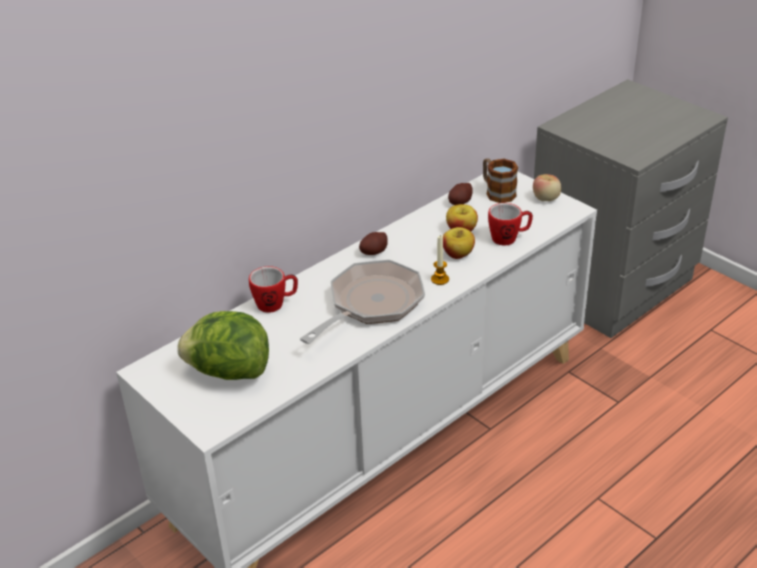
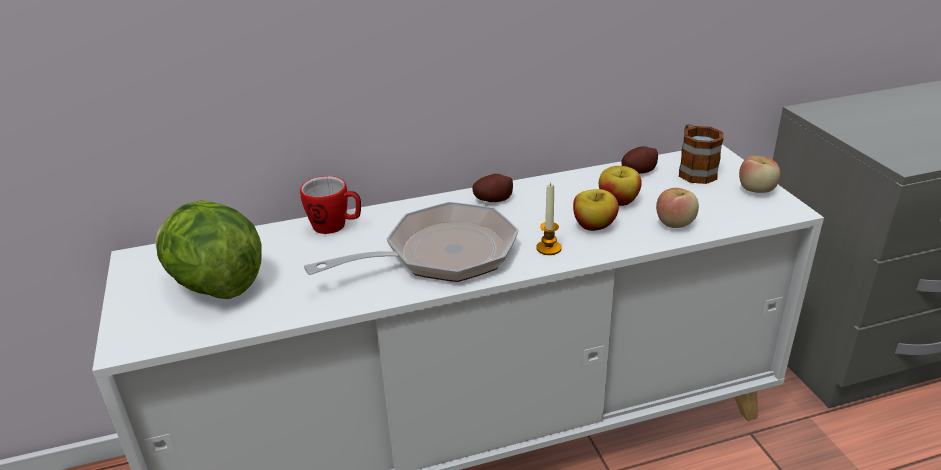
camera: 25 degrees right, 5 degrees down
(509, 238) = (675, 223): mug -> apple

